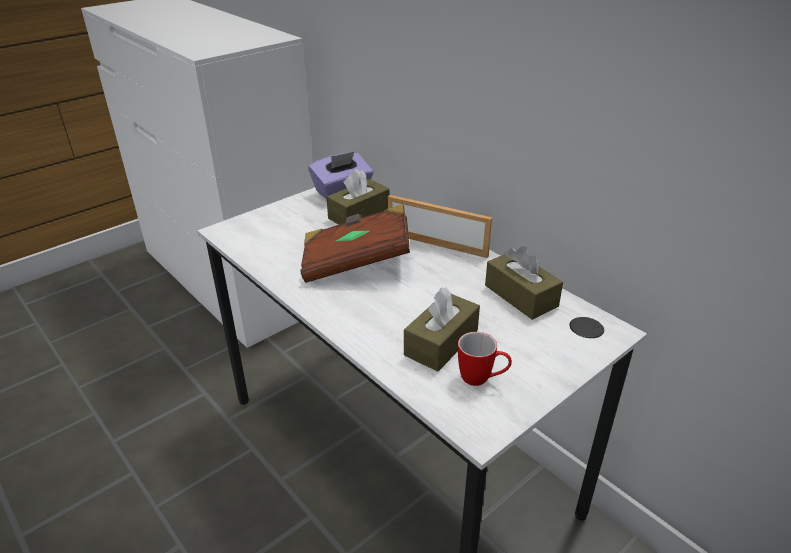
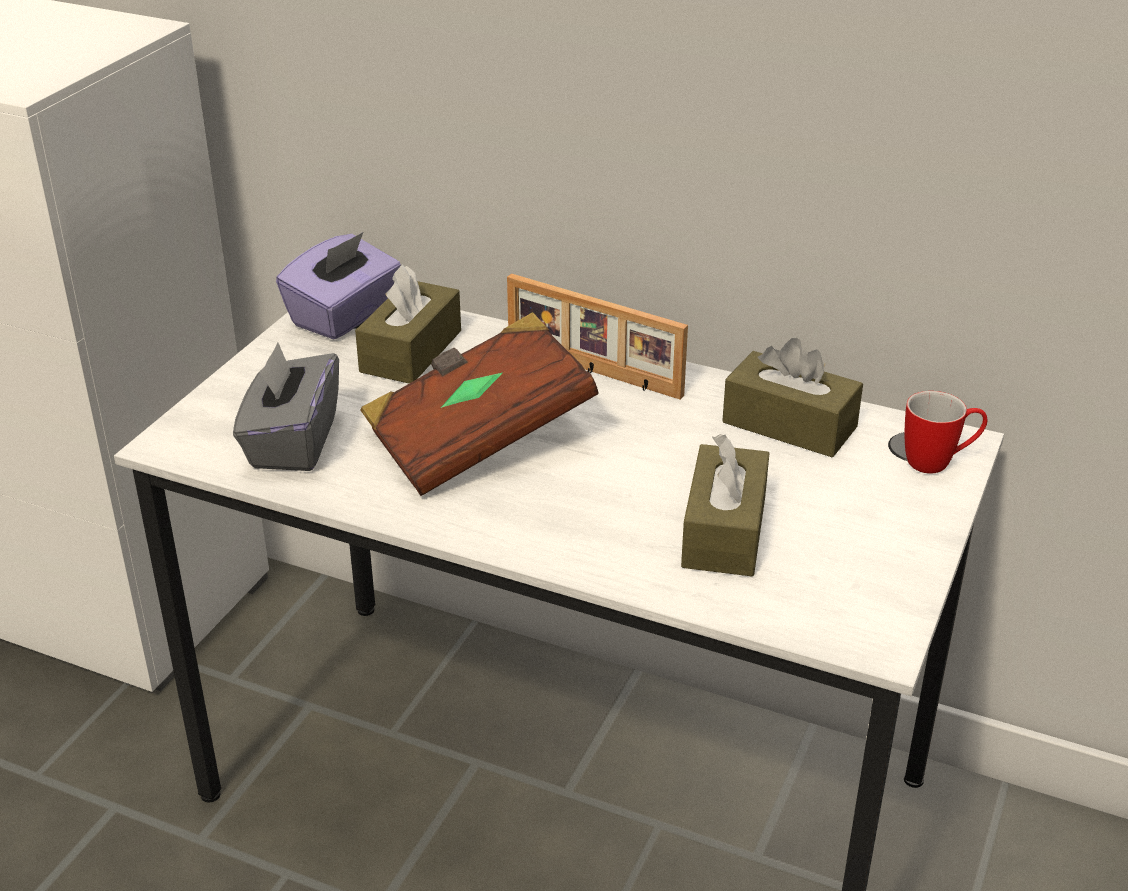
camera: 25 degrees left, 0 degrees up
(273, 243) = (292, 442): none -> grey tissue box
(437, 243) = (592, 371): picture frame -> picture frame turned 150 degrees counterclockwise
(482, 379) = (825, 568): mug -> mug (938, 462)

